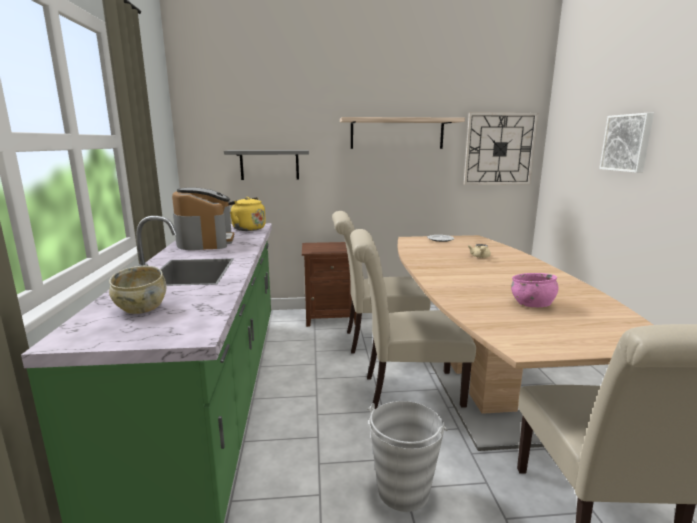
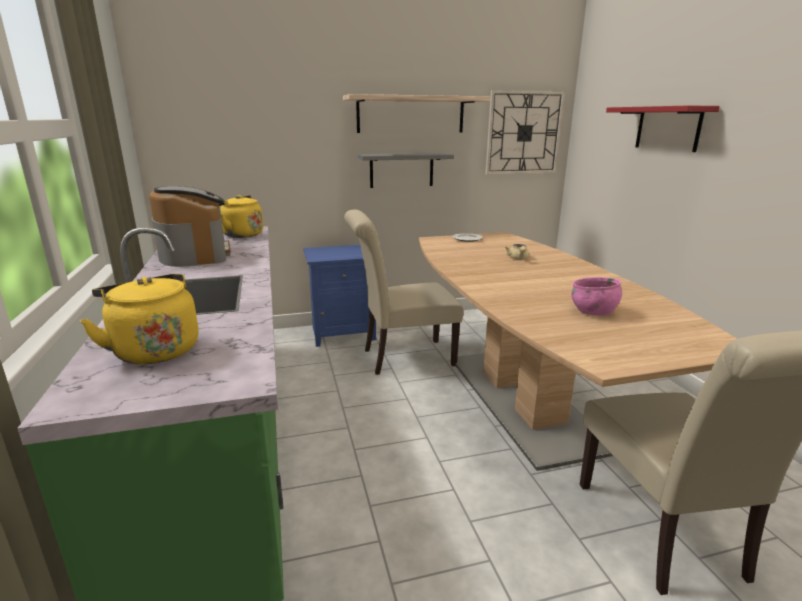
camera: 10 degrees left, 5 degrees up
(141, 308) = (154, 350): beige bowl -> yellow kettle
(269, 165) = (258, 153): grey shelf -> grey shelf (401, 170)
(331, 317) = (342, 333): brown nightstand -> blue nightstand
(402, 491) = (468, 524): grey bucket -> none
(405, 392) = (446, 413): beige chair -> none
(627, 143) = (668, 128): picture -> red shelf

